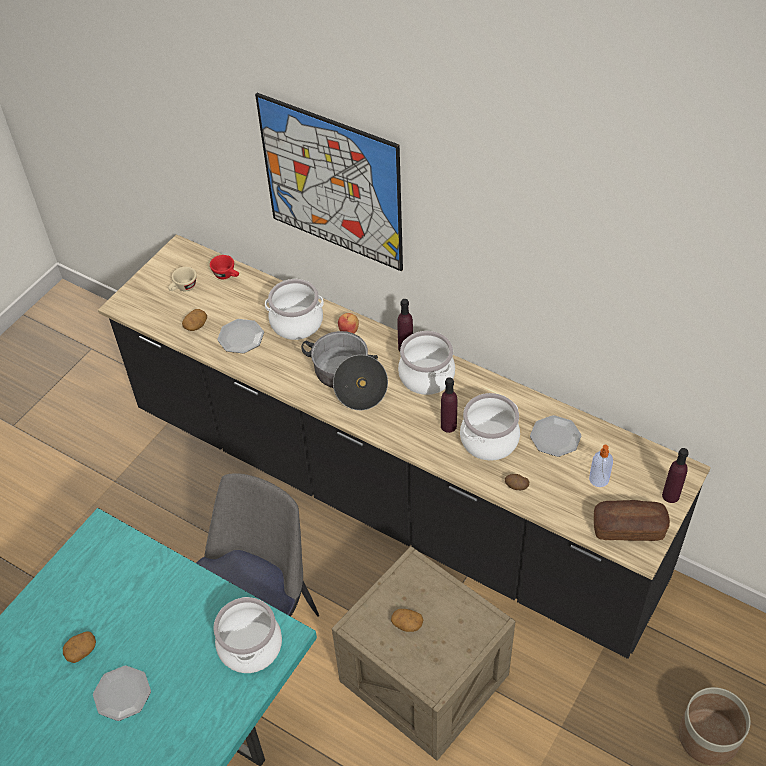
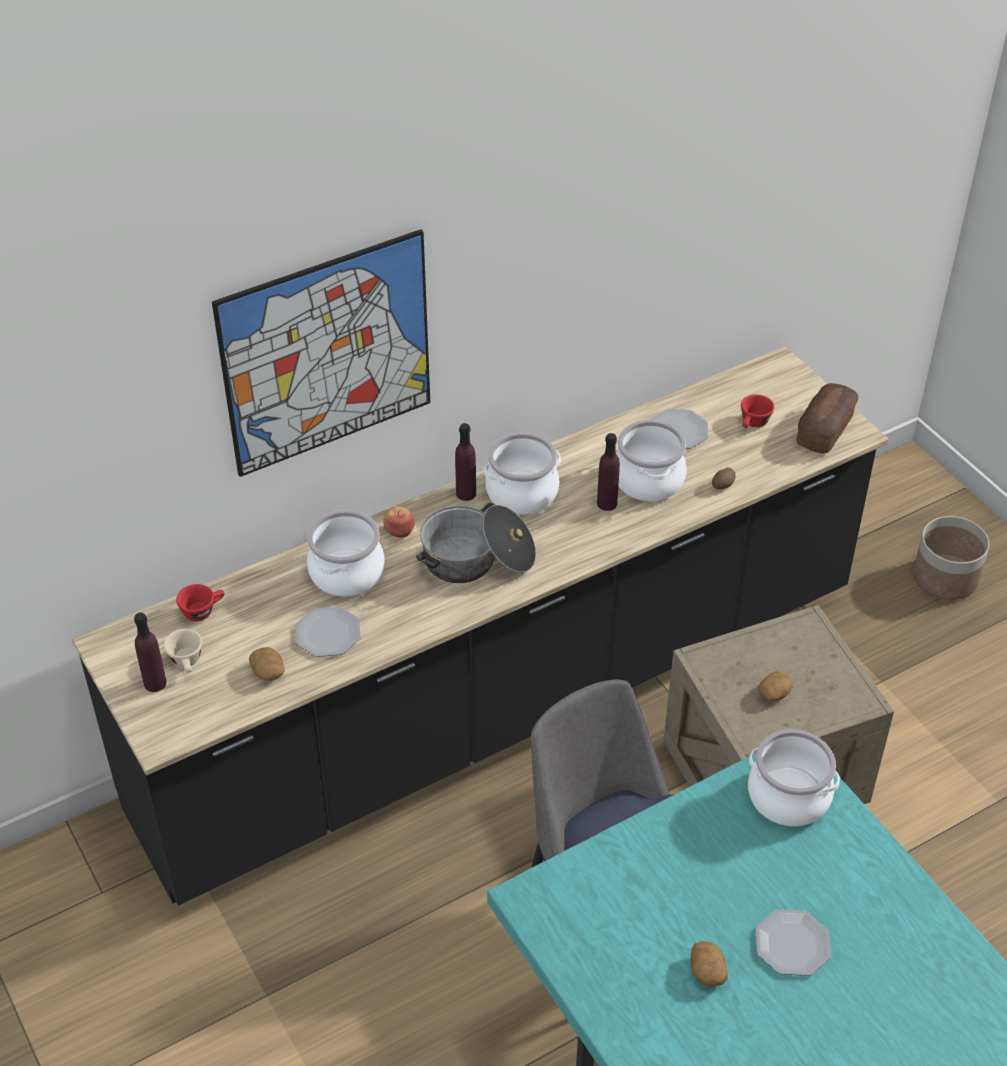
camera: 65 degrees left, 5 degrees down
(599, 480) = (753, 424): soap dispenser -> red cup
(670, 495) = (803, 385): purple bottle -> purple bottle (155, 683)

